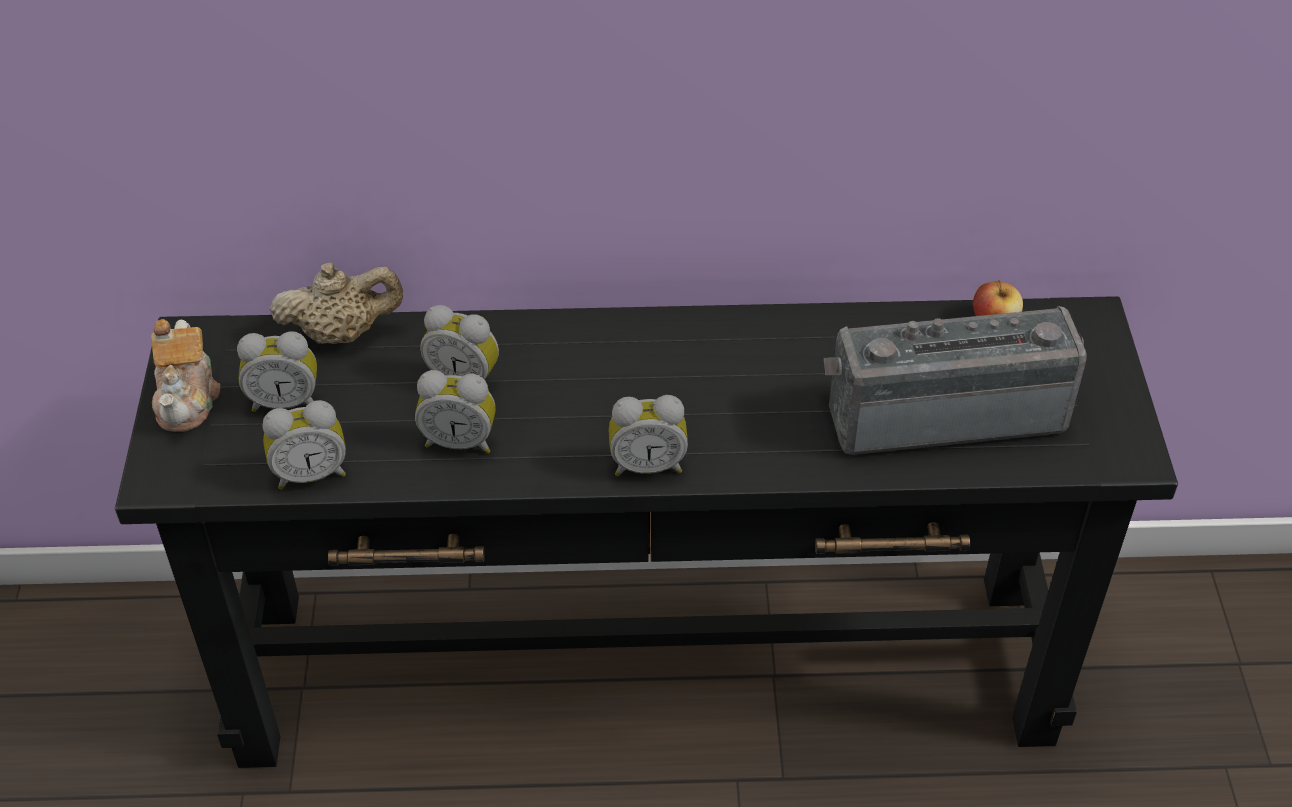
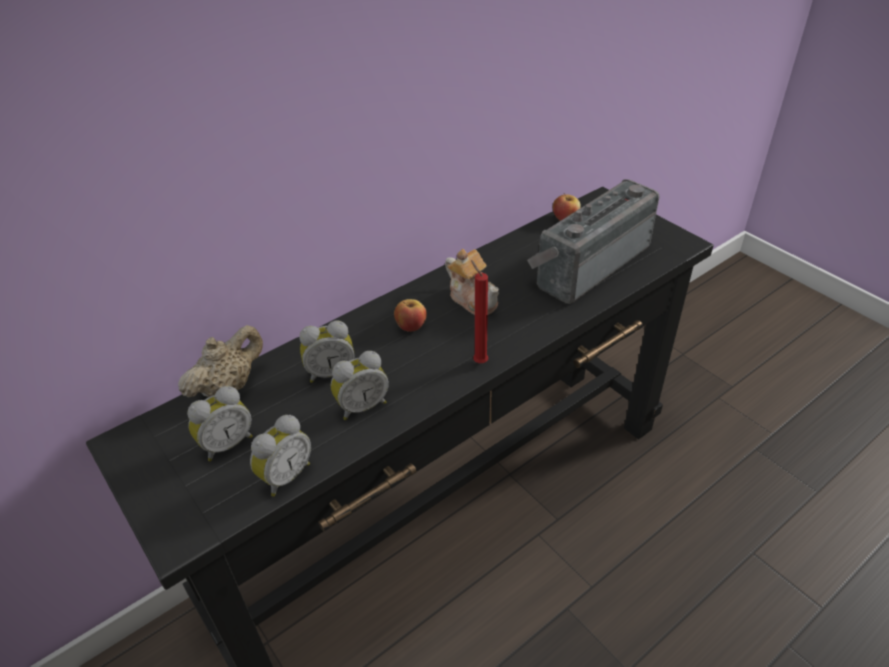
camera: 35 degrees left, 5 degrees down
(188, 398) = (154, 478): teapot -> teapot (473, 299)
(613, 370) = (411, 326): none -> apple
(647, 464) = (479, 361): alarm clock -> red candle

